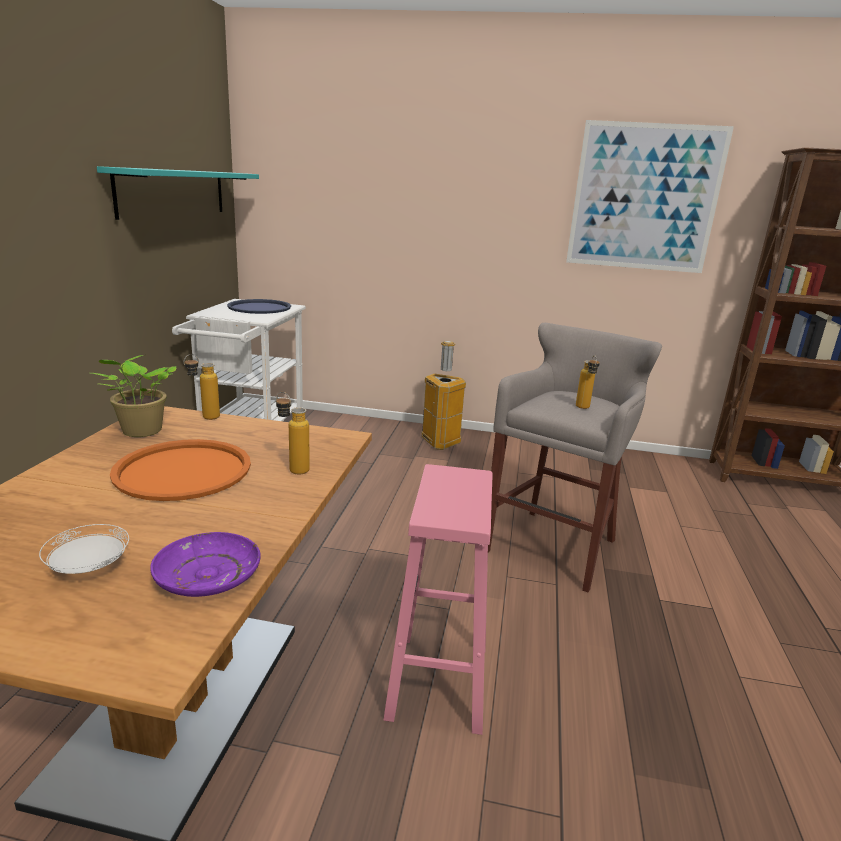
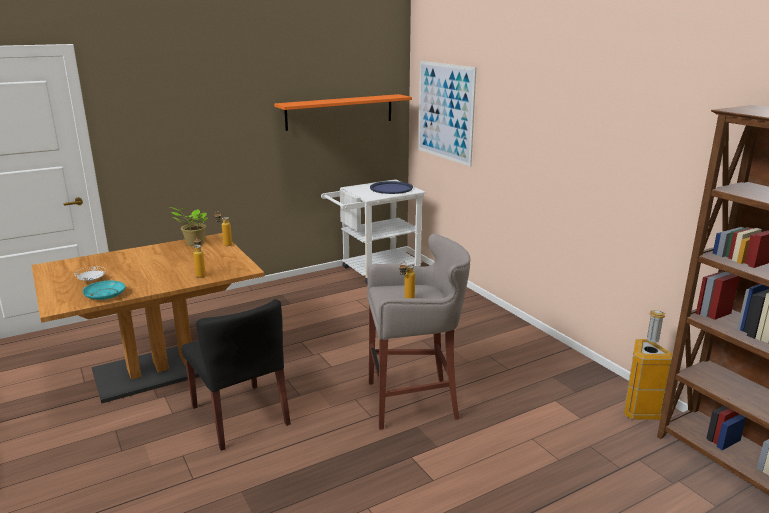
camera: 50 degrees right, 0 degrees up
(173, 192) = (340, 112): turquoise shelf -> orange shelf
(182, 471) = (171, 262): orange tray -> none
(207, 576) = (105, 295): purple plate -> turquoise plate
(438, 683) = (240, 416): pink stool -> black chair
(439, 442) = (475, 317): trash can -> trash can (639, 411)
(644, 198) = (638, 139): picture -> picture (445, 111)

